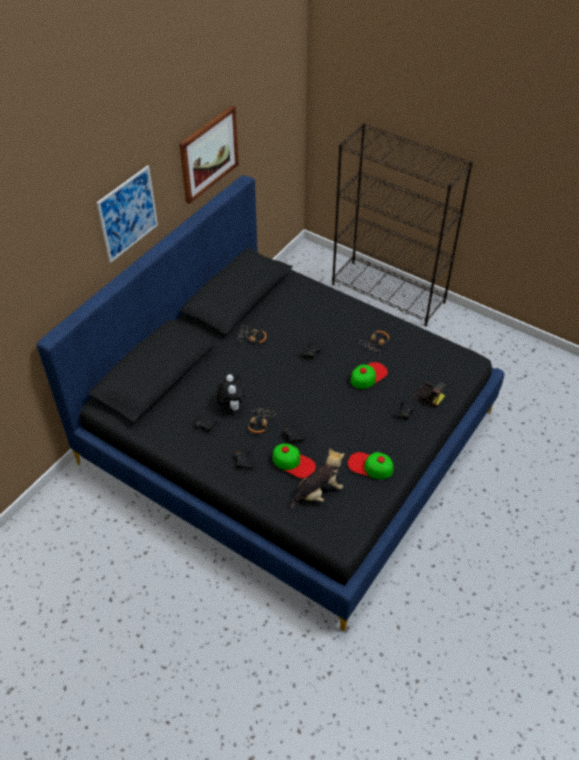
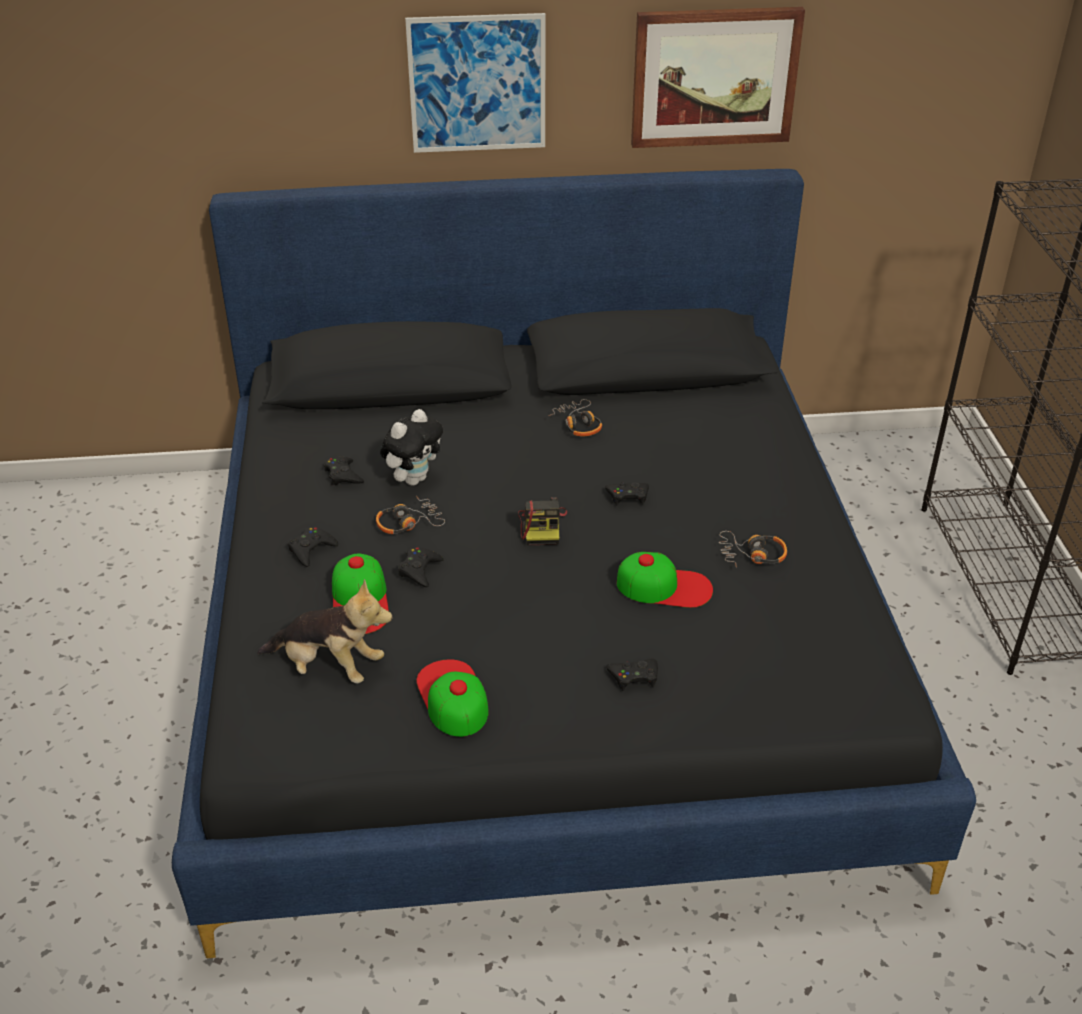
camera: 50 degrees right, 10 degrees down
(428, 396) = (715, 688): camera -> camera (542, 526)

